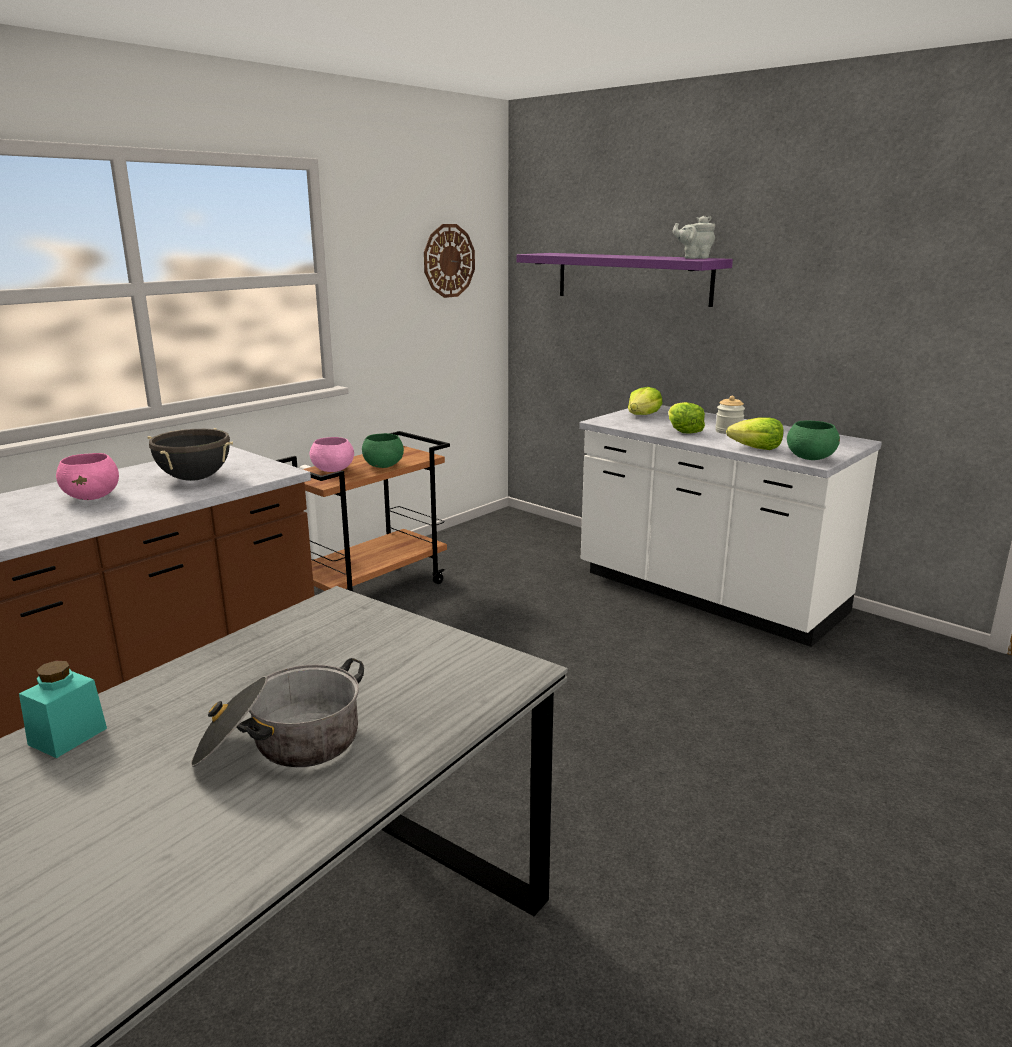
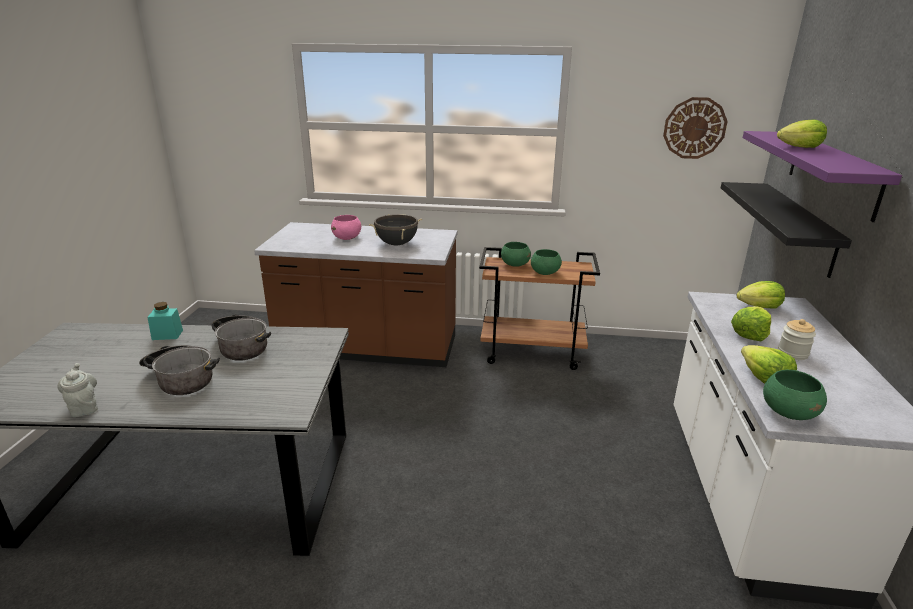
camera: 55 degrees right, 5 degrees up
(254, 670) = (242, 346): none -> cooking pot
(332, 470) = (515, 264): pink bowl -> green bowl
(597, 343) = (798, 227): none -> black shelf
(611, 256) = (799, 147): none -> lettuce
(694, 258) = (857, 166): grey teapot -> grey teapot (84, 407)

